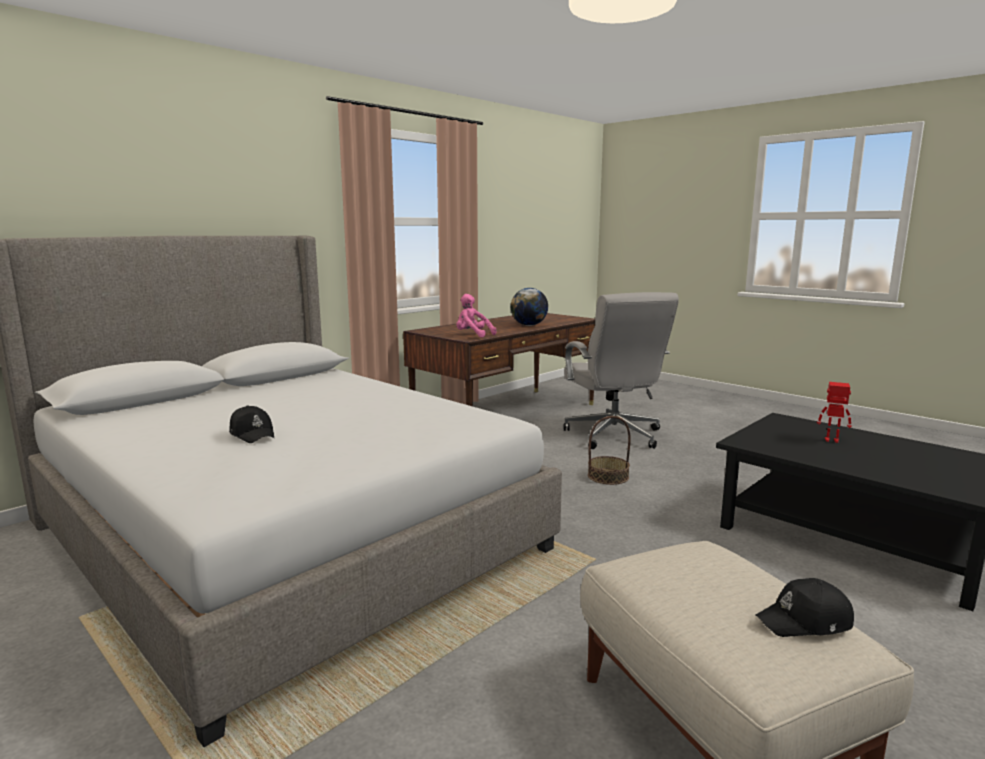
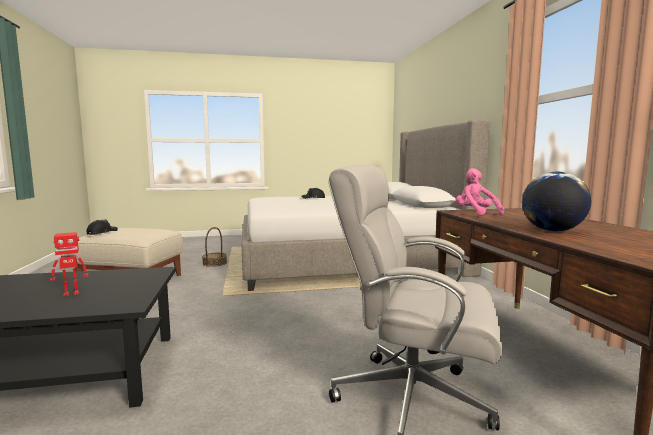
camera: 125 degrees right, 5 degrees down
(472, 335) = (475, 213): pink plush toy -> pink plush toy turned 90 degrees counterclockwise
(608, 476) = (300, 338): basket -> basket (214, 263)

